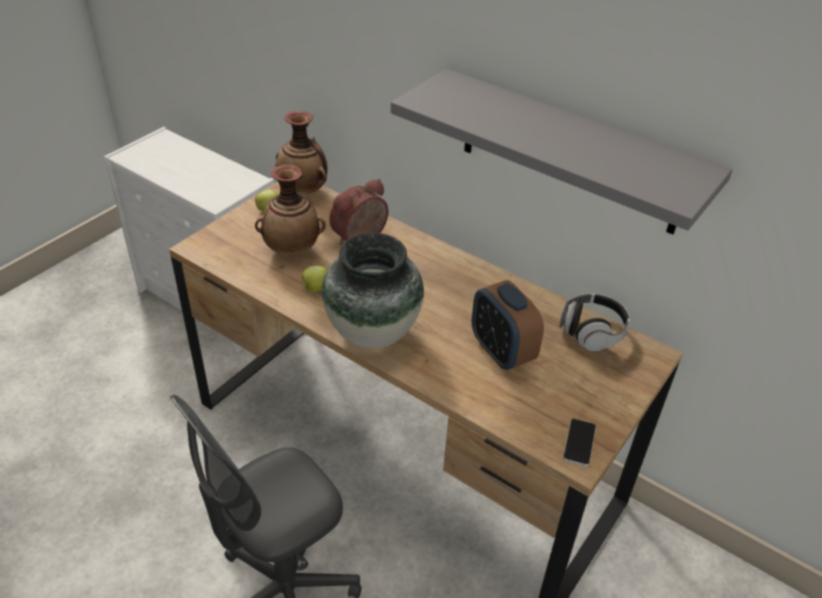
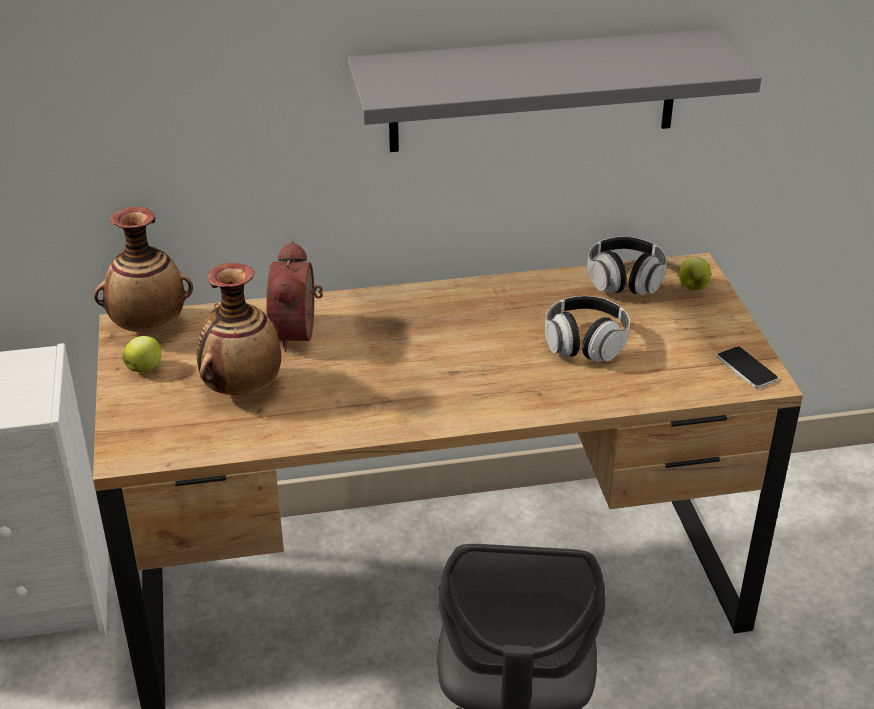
camera: 45 degrees left, 5 degrees down
(315, 288) = (332, 406): apple -> apple (692, 287)
(373, 333) = (456, 405): vase -> none
(501, 352) = (585, 343): alarm clock -> headphones

